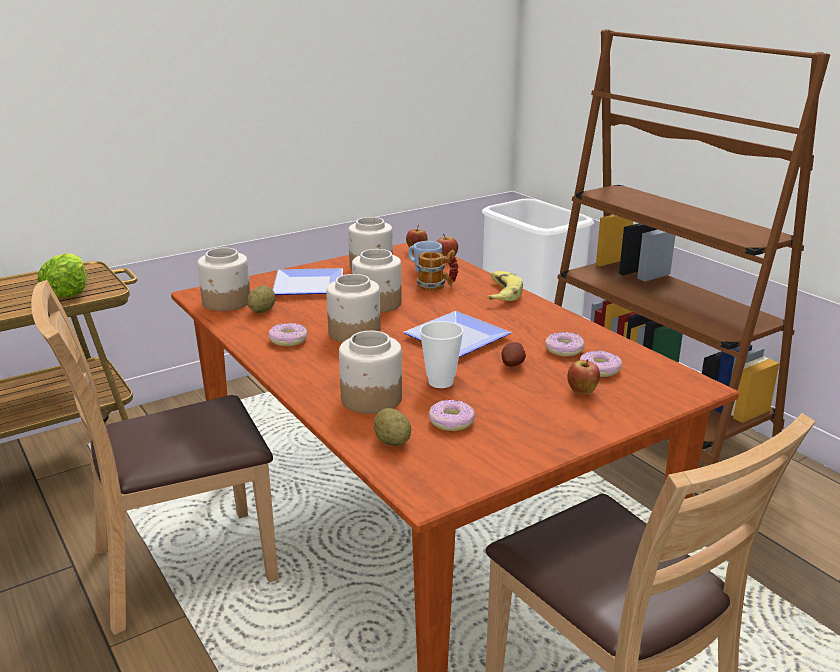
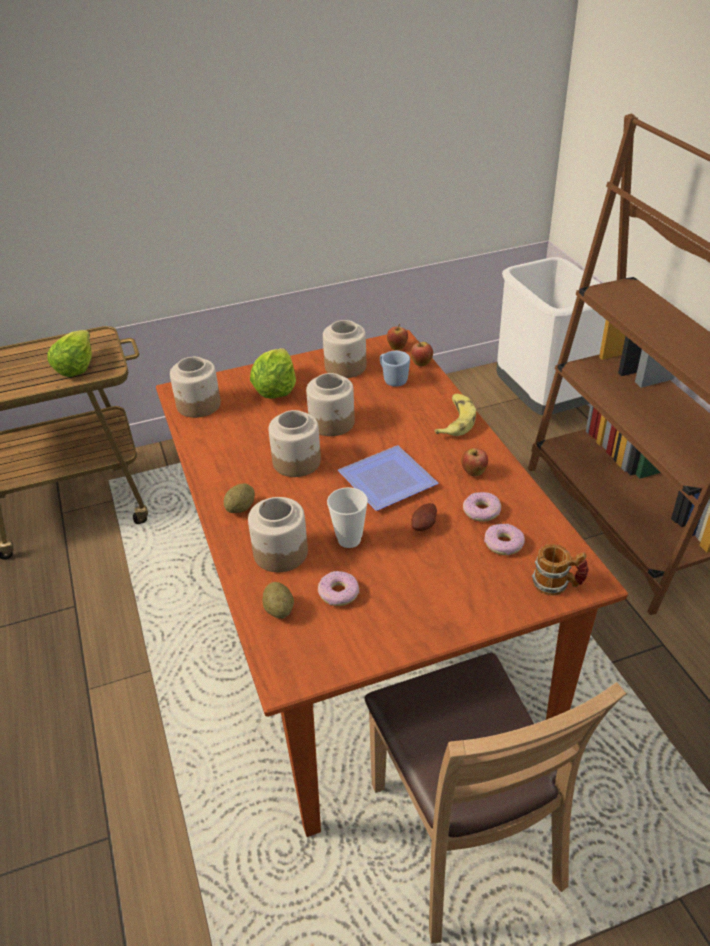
camera: 15 degrees right, 15 degrees up
(182, 567) = (158, 622): brown chair -> none
(262, 311) = (225, 421): potato -> potato (240, 508)
(288, 340) = (235, 464): donut -> none
(306, 286) = (275, 390): plate -> lettuce
(437, 286) = (397, 403): mug -> mug (557, 584)
(582, 392) = (473, 572): apple -> apple (474, 473)

